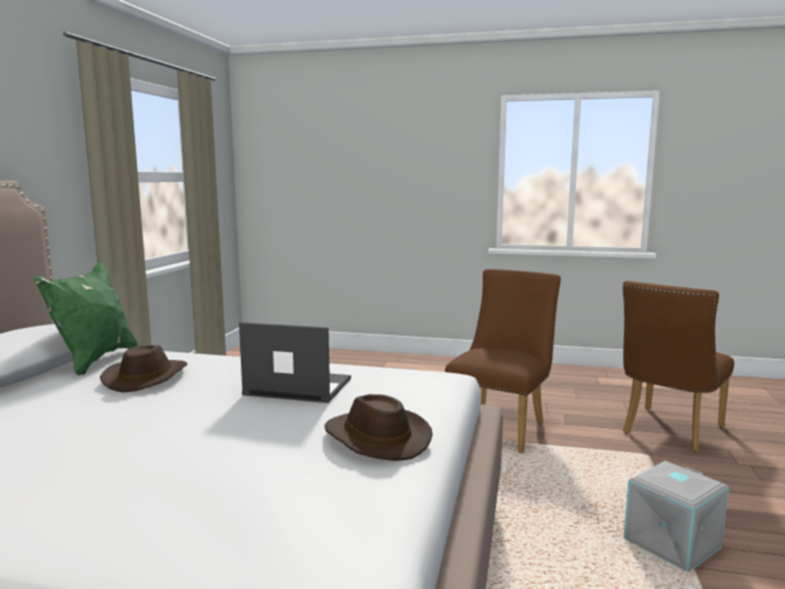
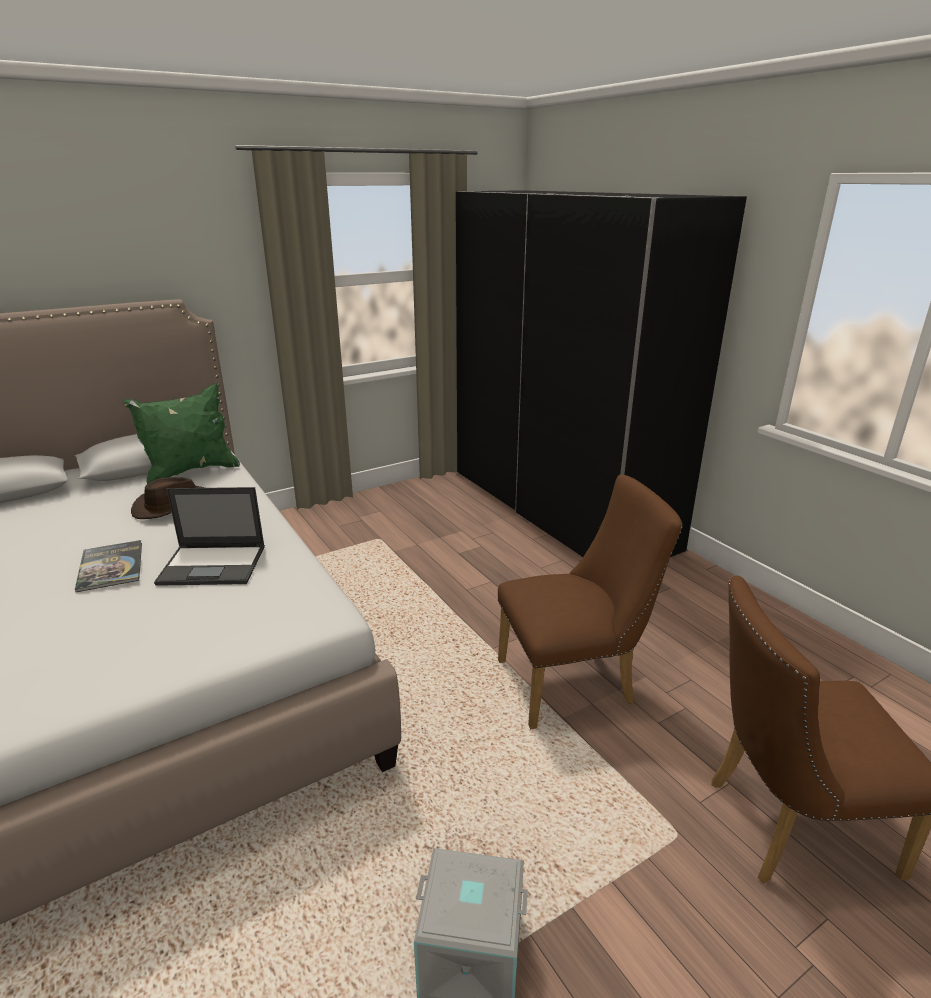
camera: 45 degrees right, 15 degrees up
(205, 415) = (111, 566): none -> book
(297, 387) = (214, 565): laptop -> laptop turned 120 degrees clockwise
(331, 360) = (555, 507): none -> black wardrobe
(375, 438) = (118, 658): brown hat -> none

